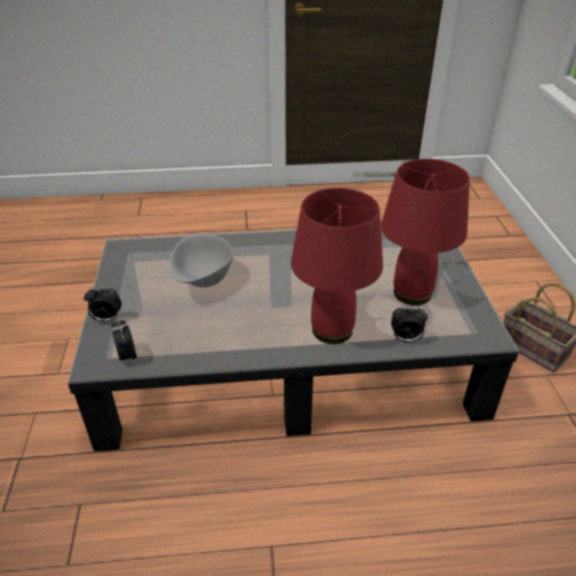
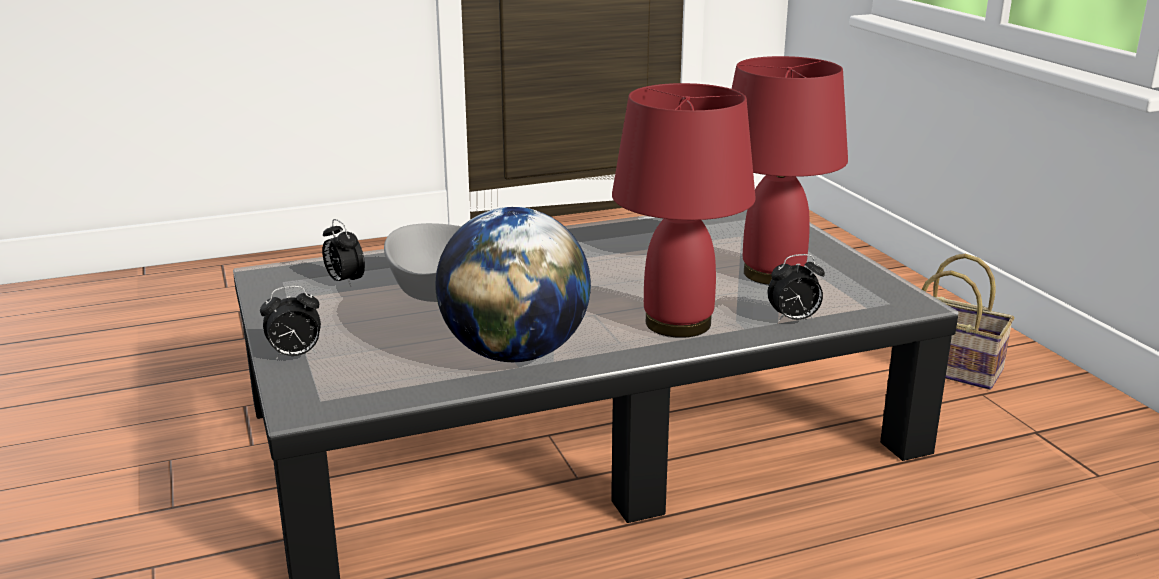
camera: 15 degrees left, 15 degrees down
(127, 356) = (359, 391): alarm clock -> alarm clock (344, 282)
(225, 340) = (515, 354): none -> globe

